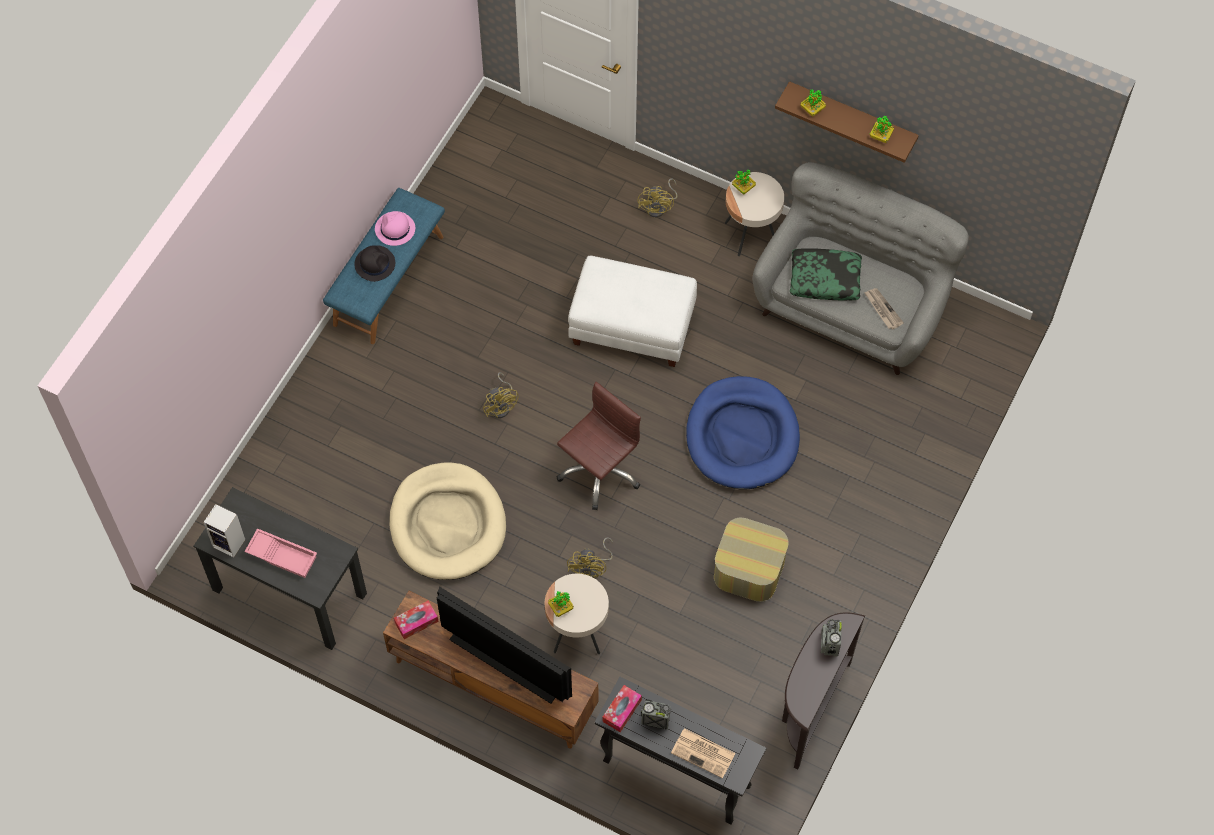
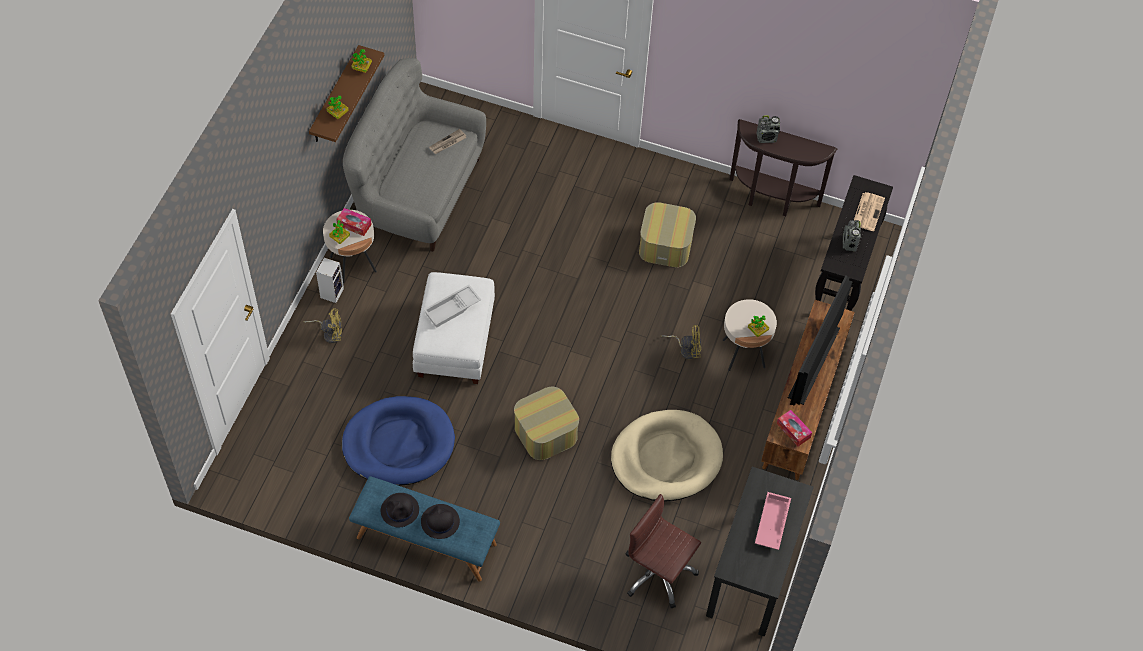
camera: 100 degrees left, 5 degrees down
(230, 543) = (769, 567): speaker -> speaker (332, 292)
(395, 229) = (400, 510): pink hat -> black hat
(501, 405) = (545, 432): yellow fan -> ottoman
(599, 471) = (597, 353): brown office chair -> brown office chair (658, 574)
(622, 711) = (848, 265): tissue box -> tissue box (354, 225)
(636, 293) = (452, 309): none -> white tray
(742, 436) = (549, 257): blue dog bed -> blue dog bed (398, 444)
(825, 279) = (422, 182): pillow -> none

